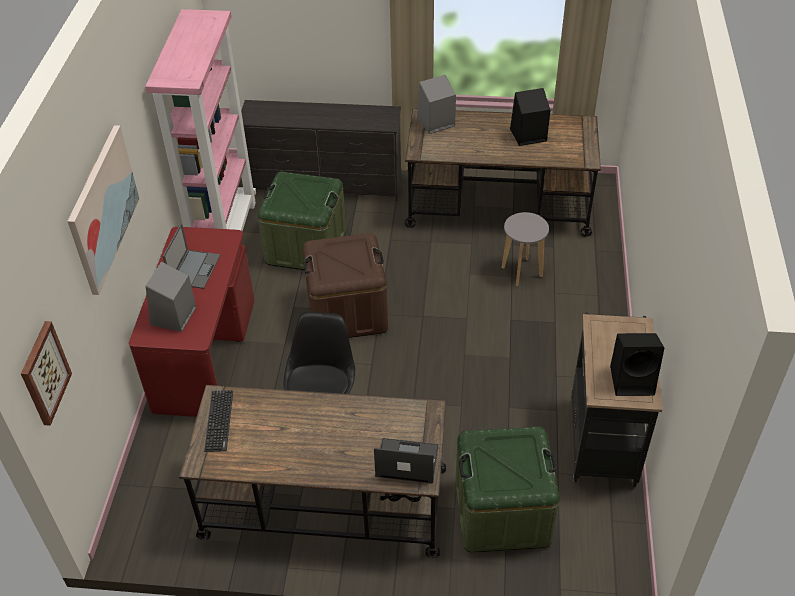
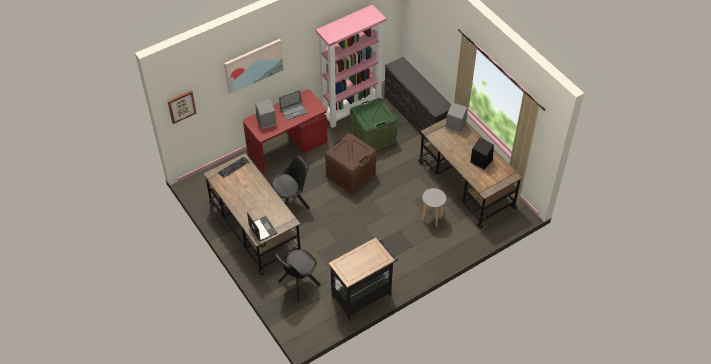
camera: 50 degrees right, 5 degrees up
(502, 512) = (298, 284): green storage box -> black chair
(633, 380) = (354, 270): black speaker -> none

